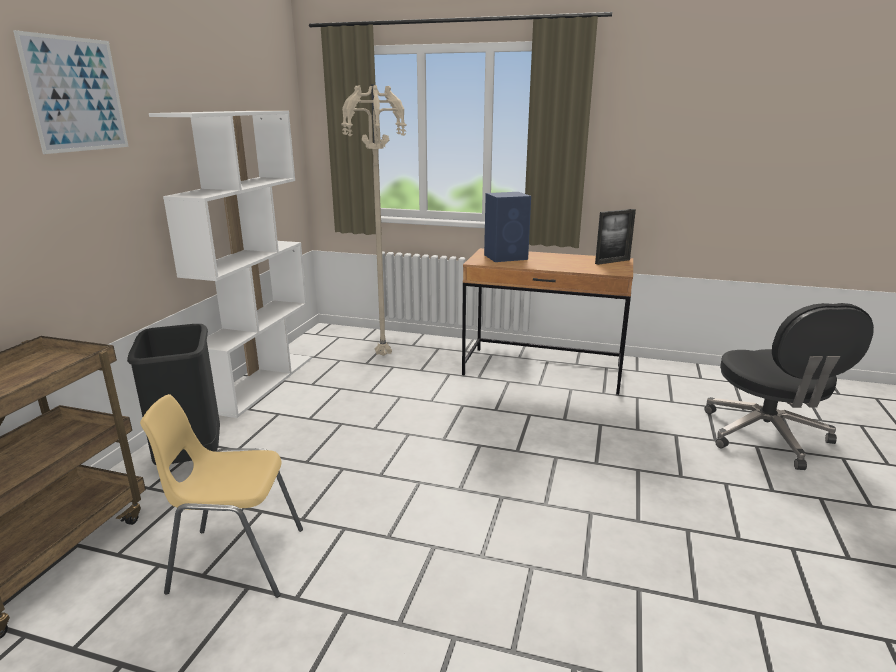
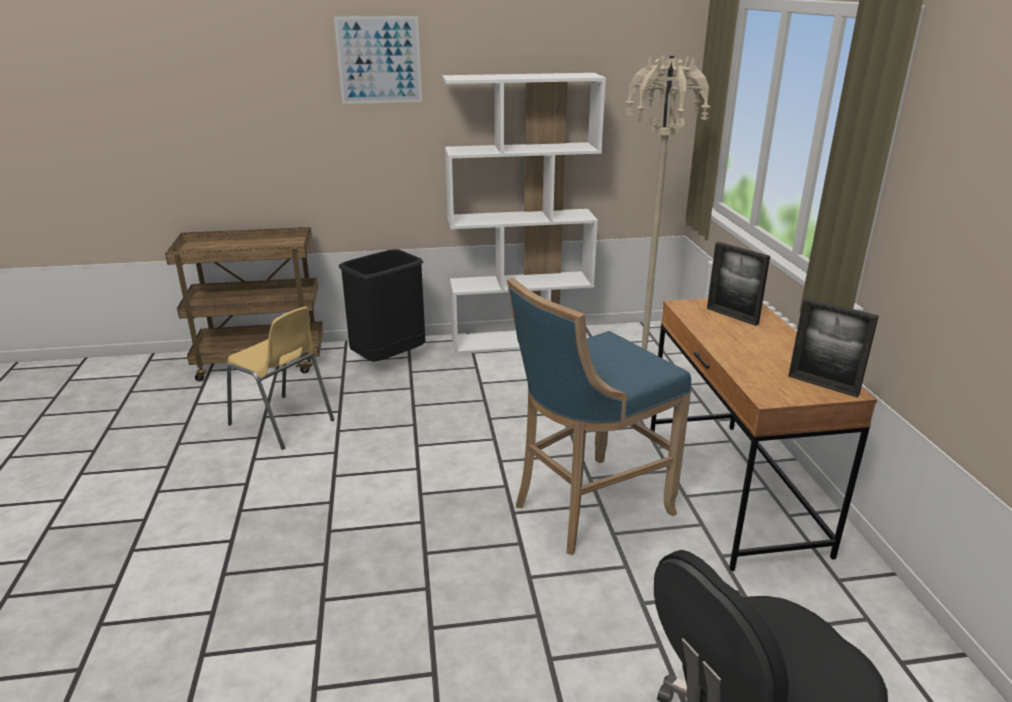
camera: 65 degrees right, 5 degrees up
(236, 560) = (282, 423): yellow chair -> yellow chair turned 150 degrees clockwise
(506, 257) = (732, 316): blue speaker -> picture frame
(530, 420) = (586, 508): none -> blue stool

